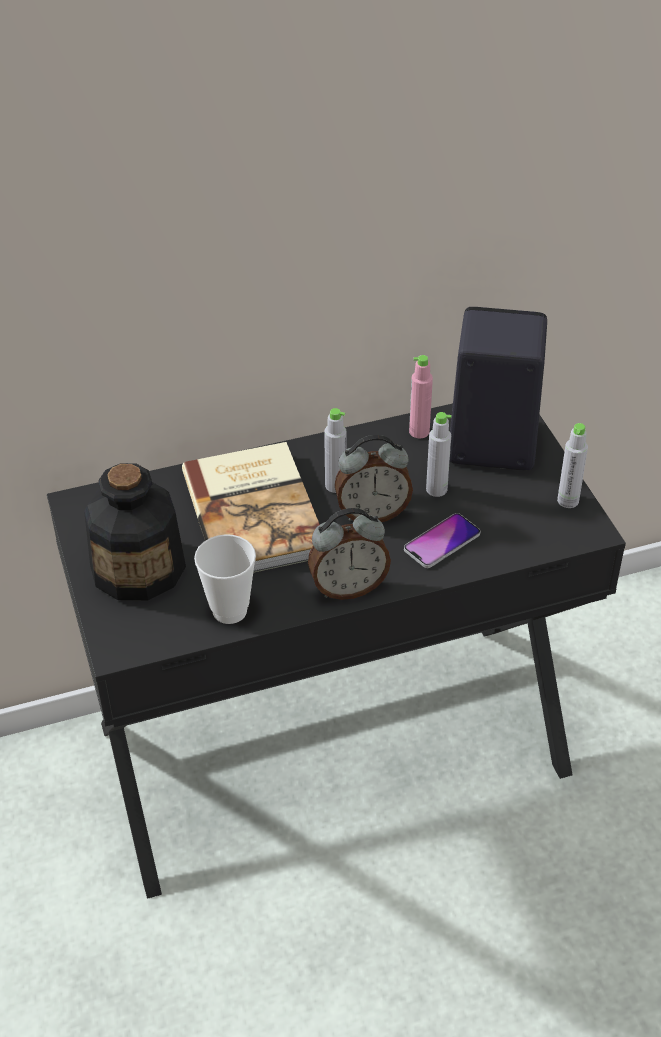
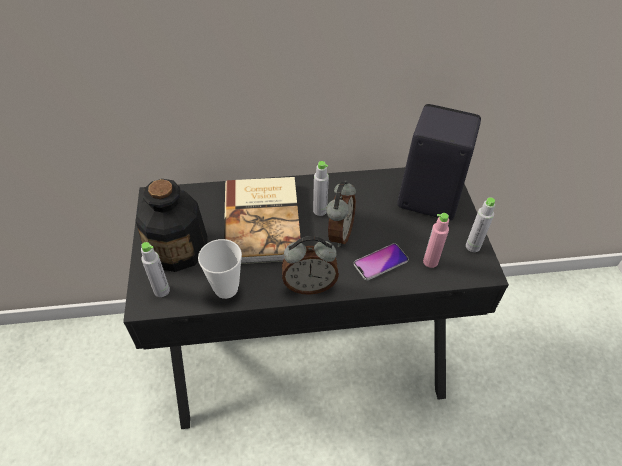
camera: 10 degrees right, 5 degrees up
(372, 513) = (339, 234): alarm clock -> alarm clock turned 75 degrees counterclockwise
(419, 432) = (382, 182): pink bottle -> pink bottle (430, 261)
(436, 489) = (385, 224): grey bottle -> grey bottle (161, 290)

